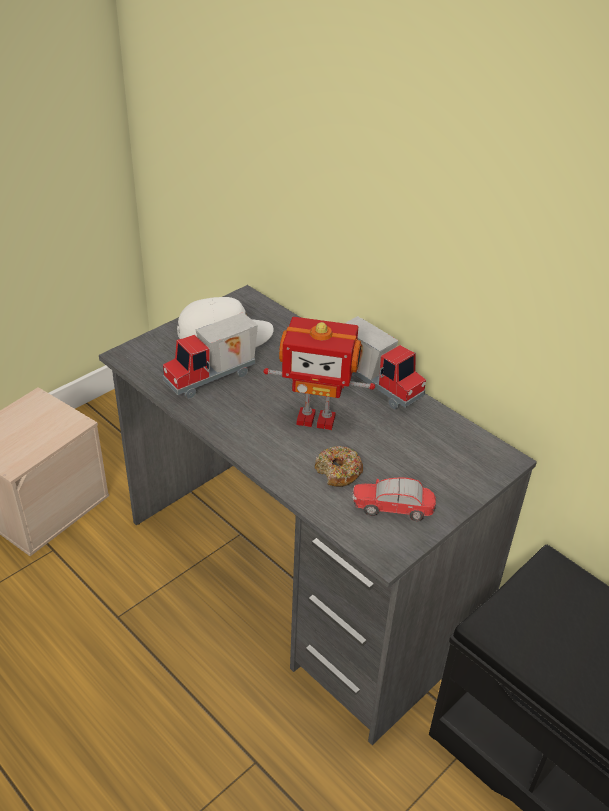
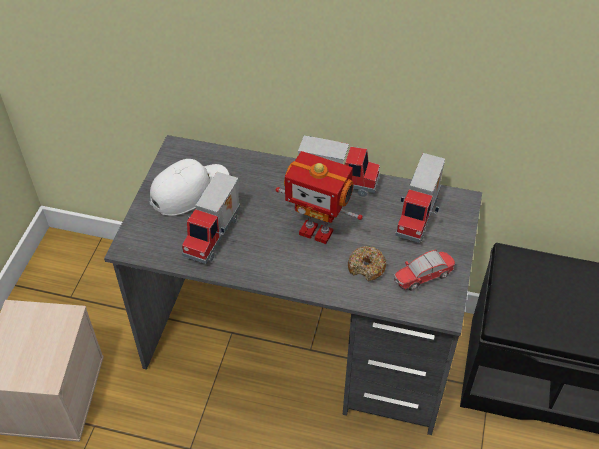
camera: 30 degrees left, 10 degrees up
(316, 418) = (317, 231): toy robot -> toy robot turned 45 degrees clockwise
(441, 452) = (419, 216): none -> toy truck

